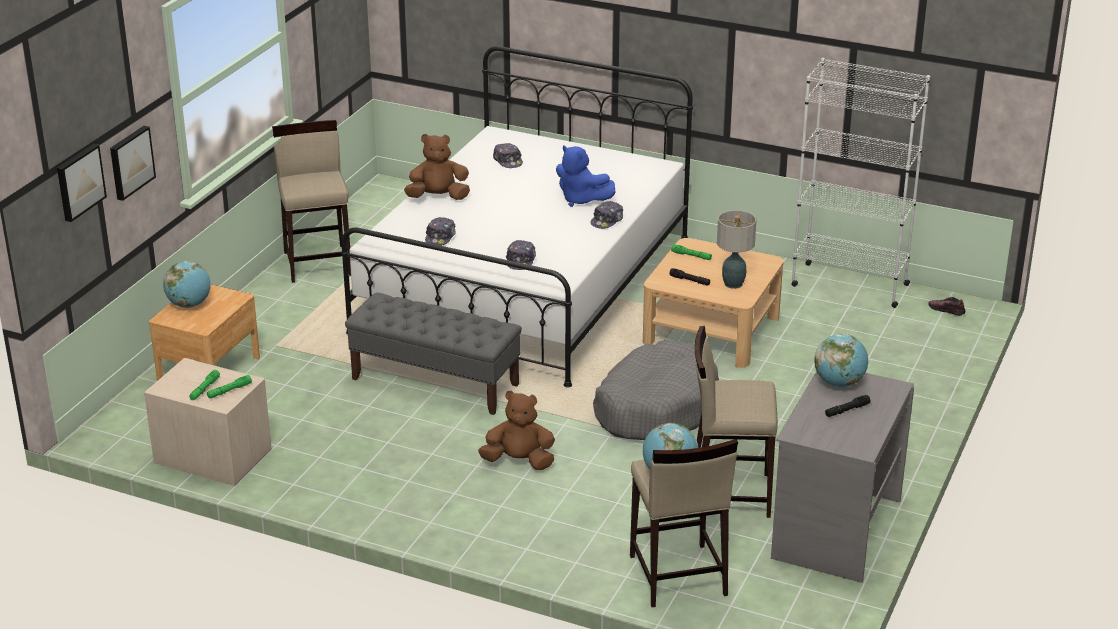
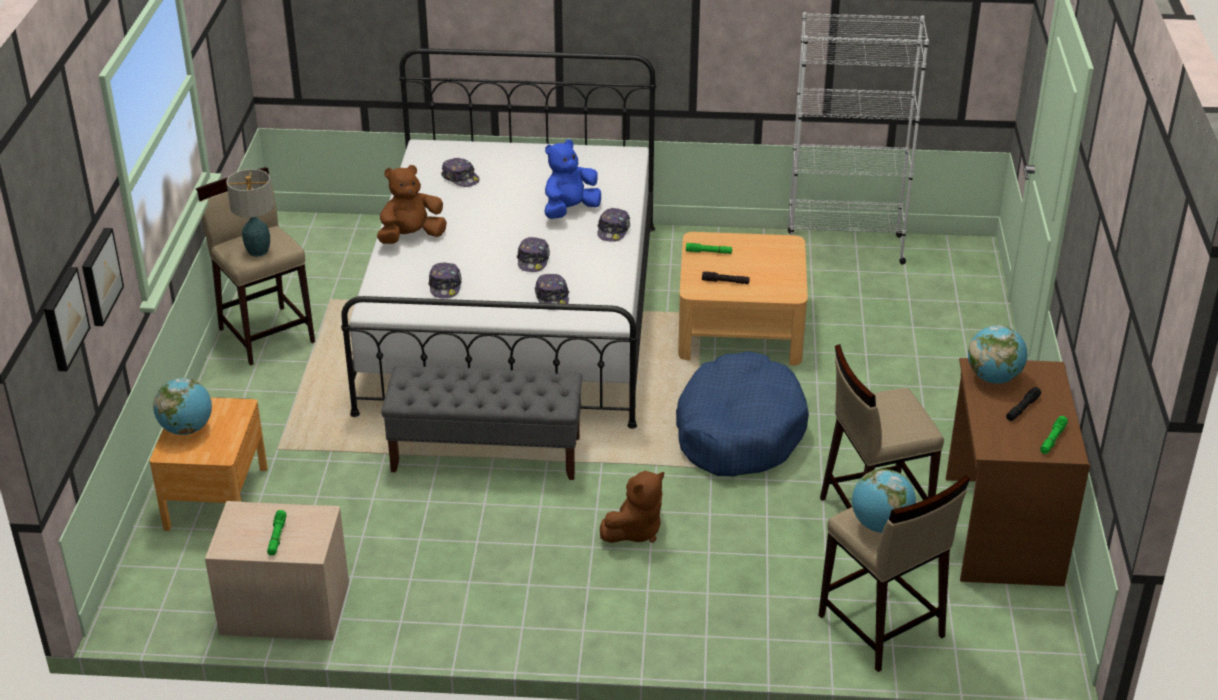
camera: 20 degrees left, 5 degrees up
(229, 391) = (308, 532): green flashlight -> green flashlight (1052, 439)
(519, 461) = (635, 530): brown plush toy -> brown plush toy turned 150 degrees clockwise
(524, 231) = (533, 260): none -> cap
(581, 199) = (570, 210): blue plush toy -> blue plush toy turned 120 degrees clockwise
(656, 407) = (738, 431): grey dog bed -> blue dog bed
(733, 284) = (771, 276): table lamp -> table lamp (257, 251)
(835, 528) = (1000, 530): grey desk -> brown desk
(946, 310) = (954, 257): shoe -> none

